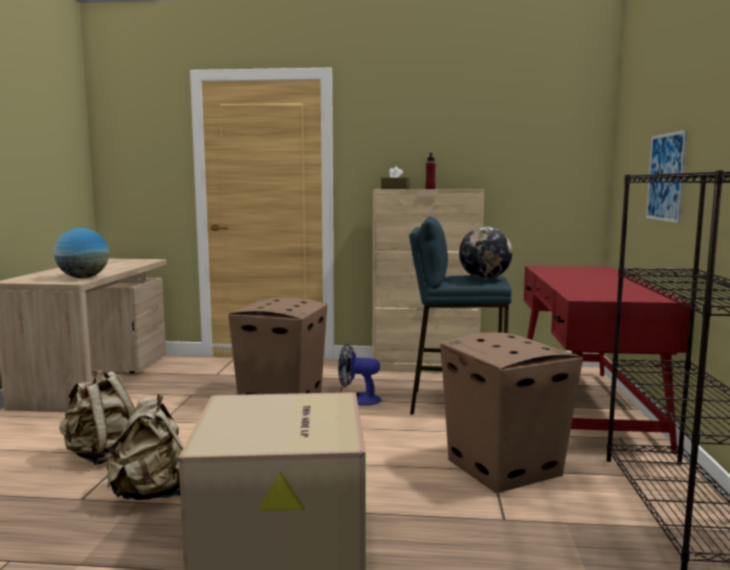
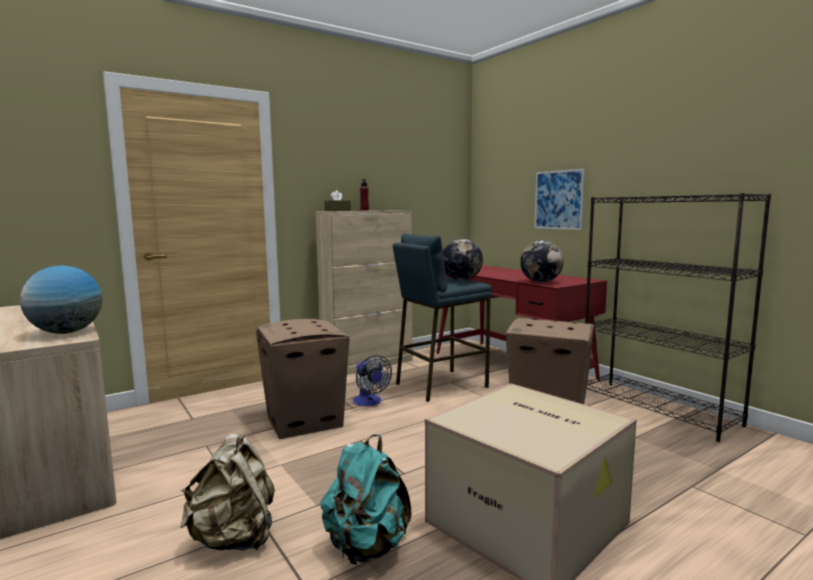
camera: 40 degrees left, 0 degrees up
(152, 494) = (366, 547): beige backpack -> turquoise backpack
(358, 399) = (369, 402): fan -> fan turned 90 degrees counterclockwise
(581, 292) = (540, 282): none -> globe

